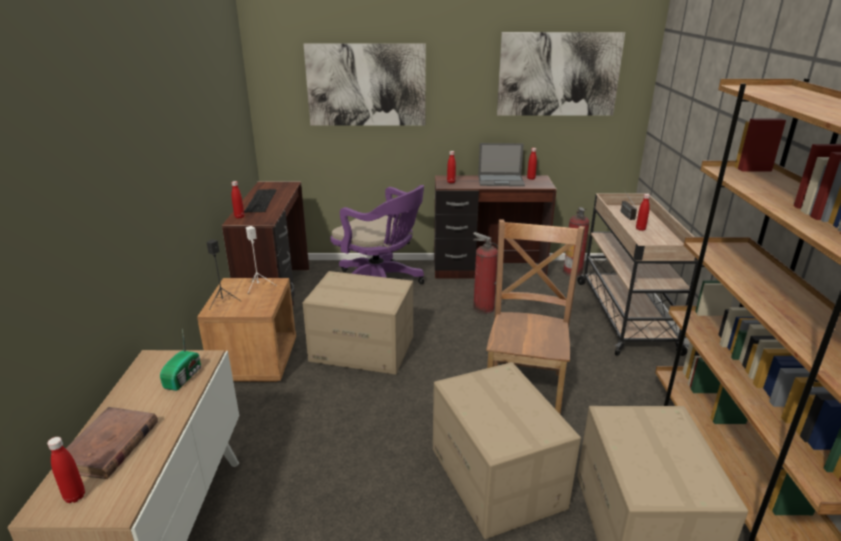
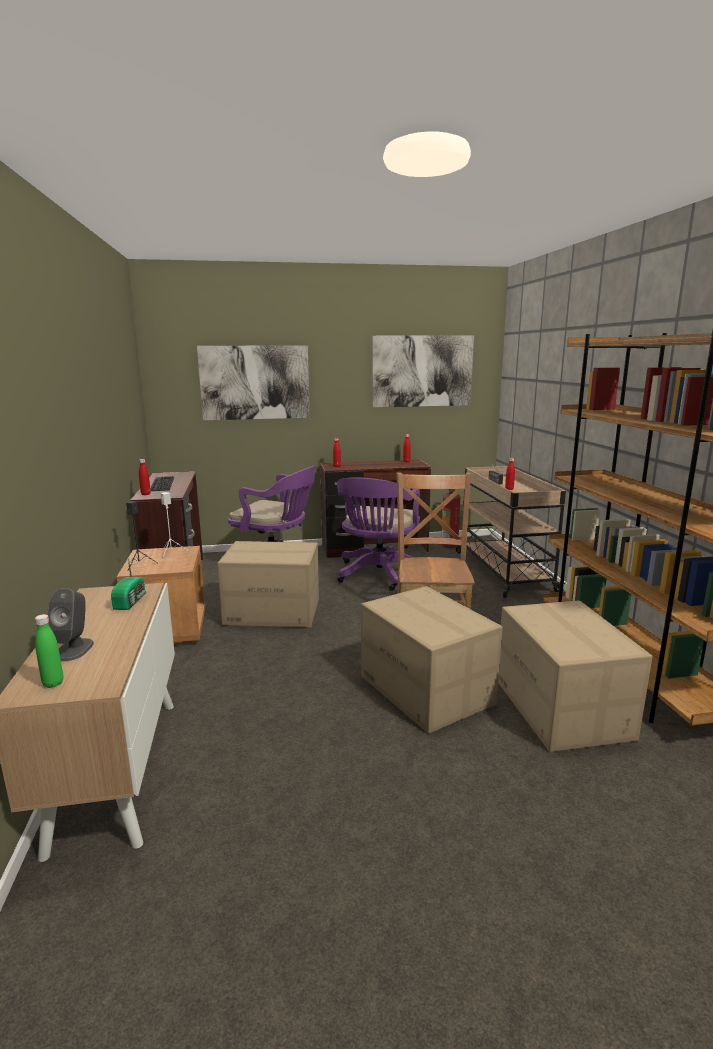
camera: 10 degrees left, 10 degrees down
(75, 496) = (53, 683): red bottle -> green bottle
(109, 446) = (74, 649): brown book -> grey speaker
(483, 308) = (377, 575): fire extinguisher -> purple office chair
(501, 180) = (381, 463): laptop -> none

